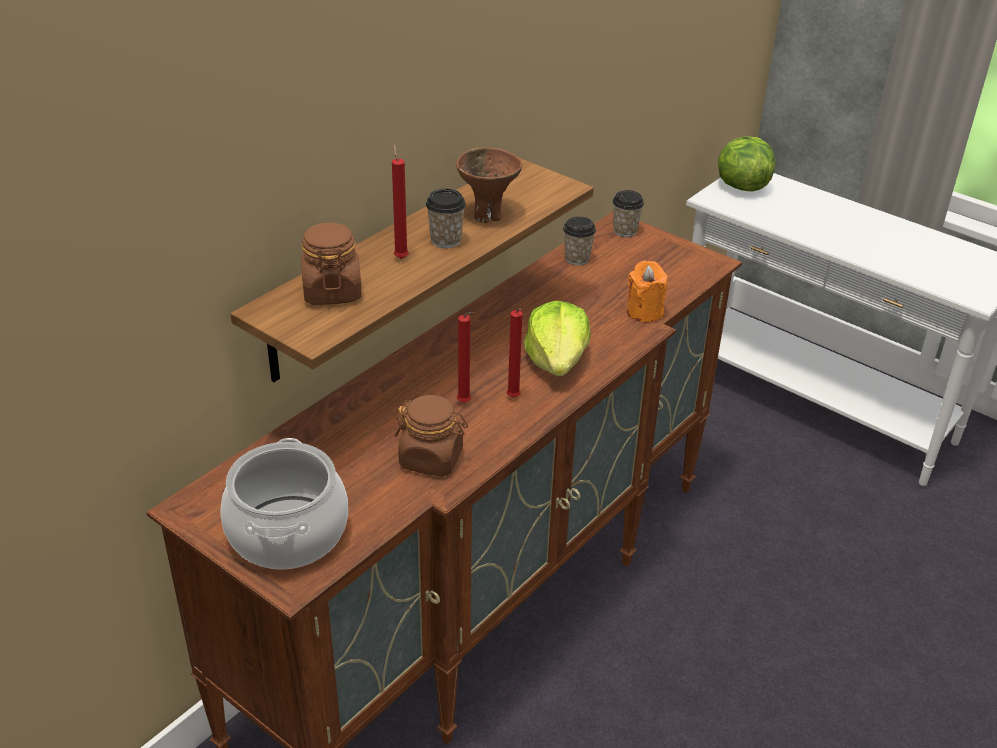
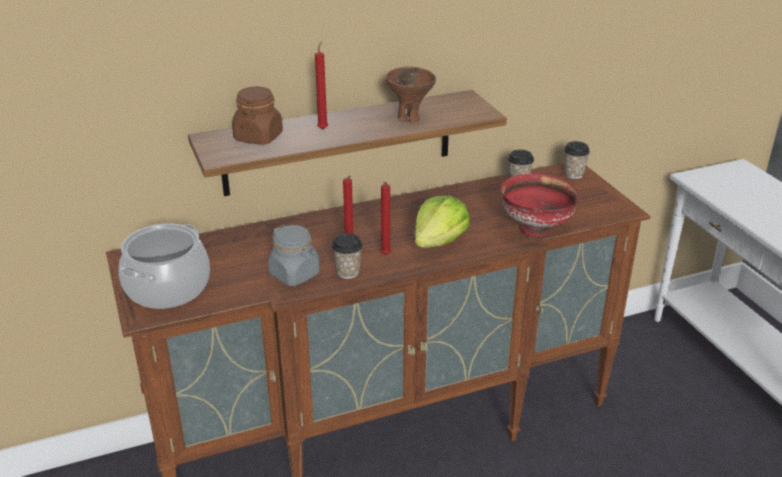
camera: 30 degrees right, 5 degrees down
(431, 459) = (295, 274): brown jar -> grey jar
(446, 240) = (364, 126): cup -> cup (347, 272)
(644, 312) = (535, 228): orange candle -> red bowl
(741, 186) = (726, 174): lettuce -> none

